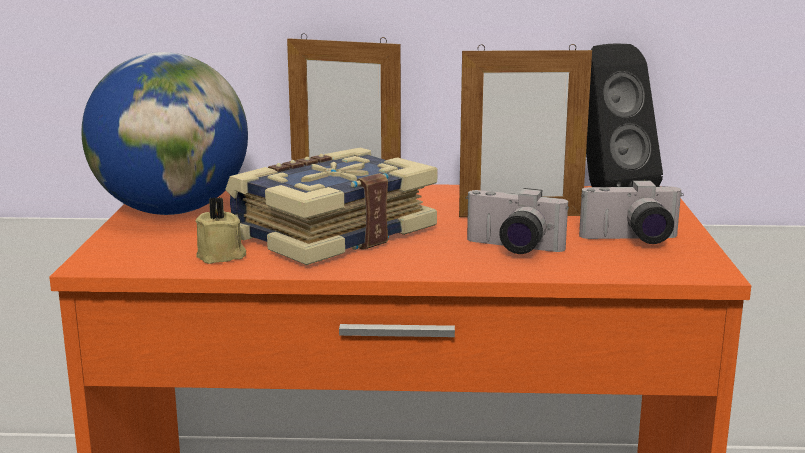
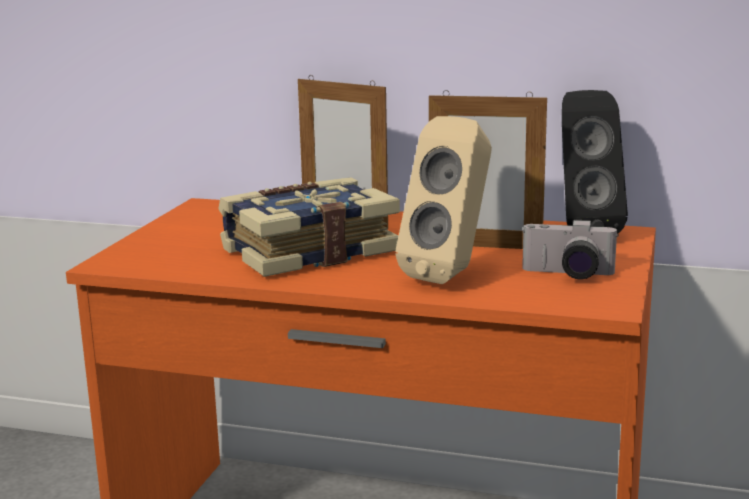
camera: 15 degrees right, 0 degrees up
(171, 211) = (192, 224): globe -> none
(221, 256) = (205, 265): beige candle -> none
(512, 248) = (451, 275): camera -> beige speaker

